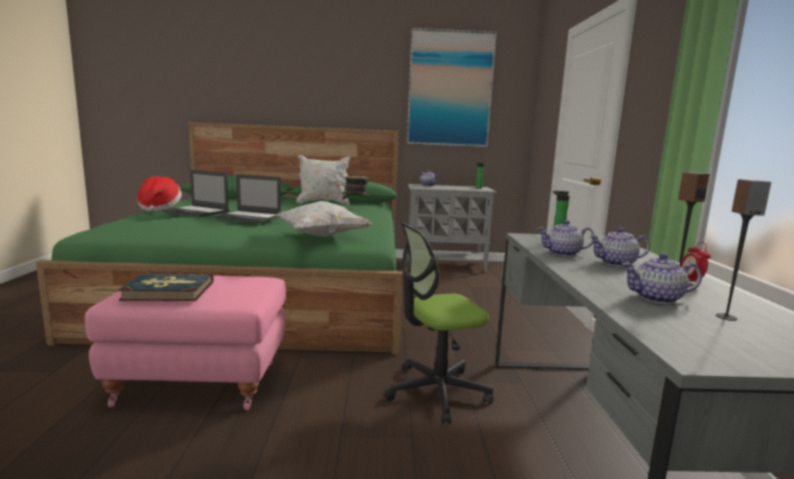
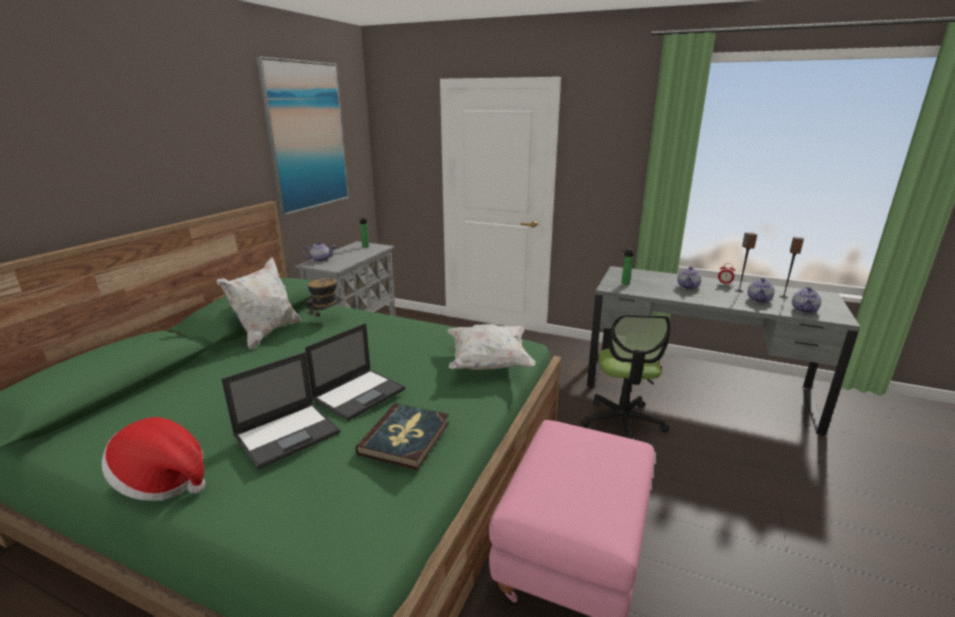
camera: 65 degrees left, 10 degrees up
(169, 291) = (600, 490): book -> book (405, 438)
(563, 253) = (664, 292): teapot -> teapot (804, 310)

